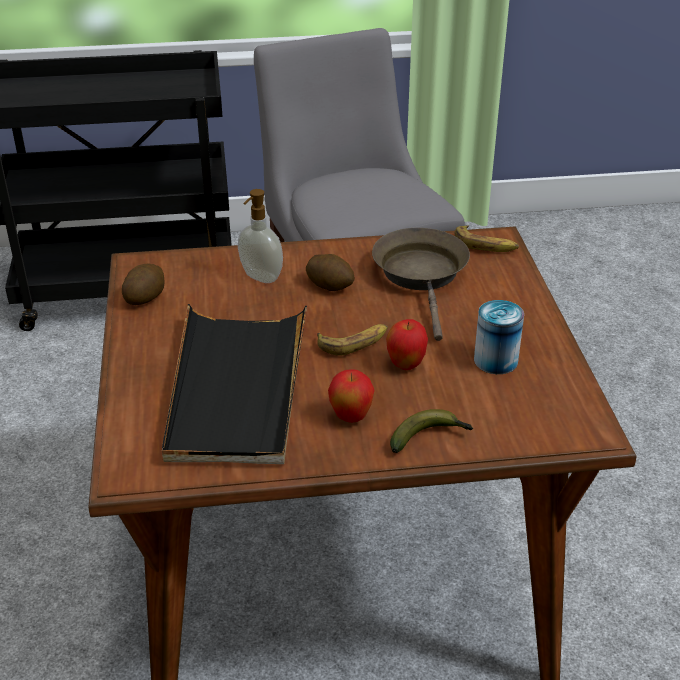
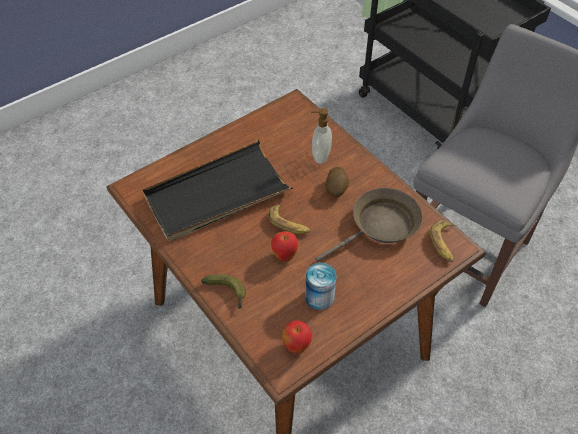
camera: 60 degrees right, 15 degrees up
(145, 297) = (266, 121): potato -> none
(351, 417) = (223, 251): apple -> apple (296, 346)

